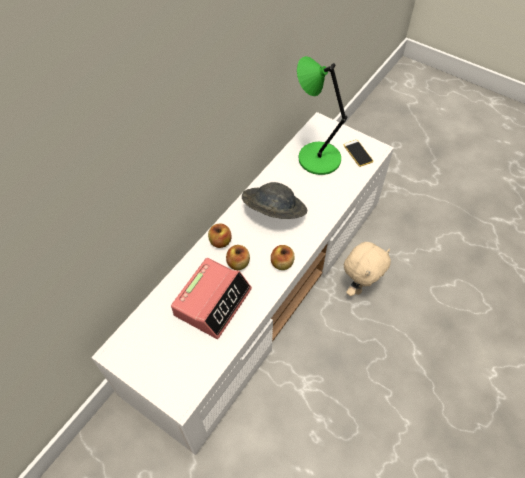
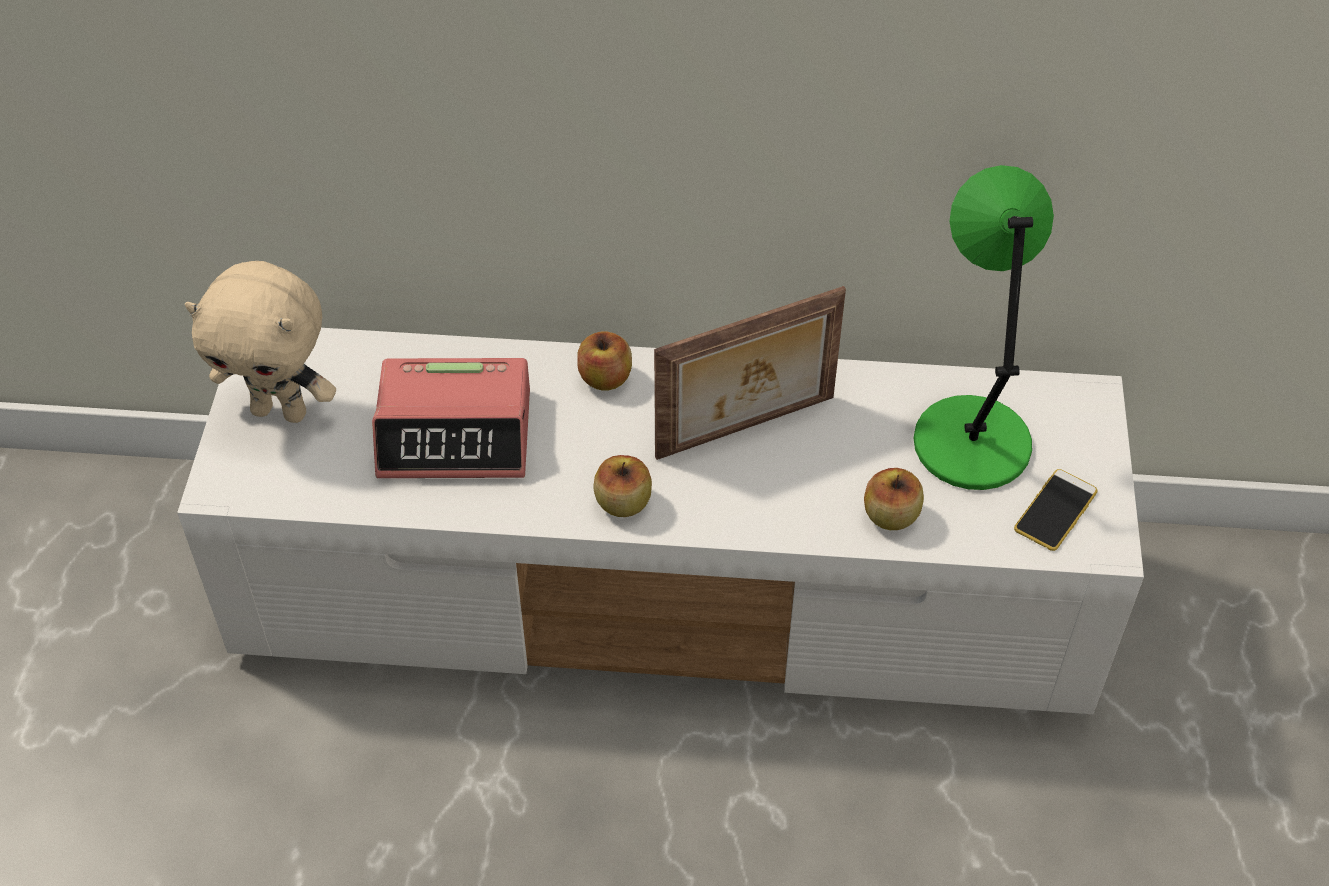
camera: 60 degrees right, 5 degrees down
(238, 263) = (572, 431): apple -> apple (890, 516)
(273, 212) = (747, 429): grey hat -> picture frame
(359, 286) = (814, 785): beige plush toy -> beige plush toy (281, 410)

